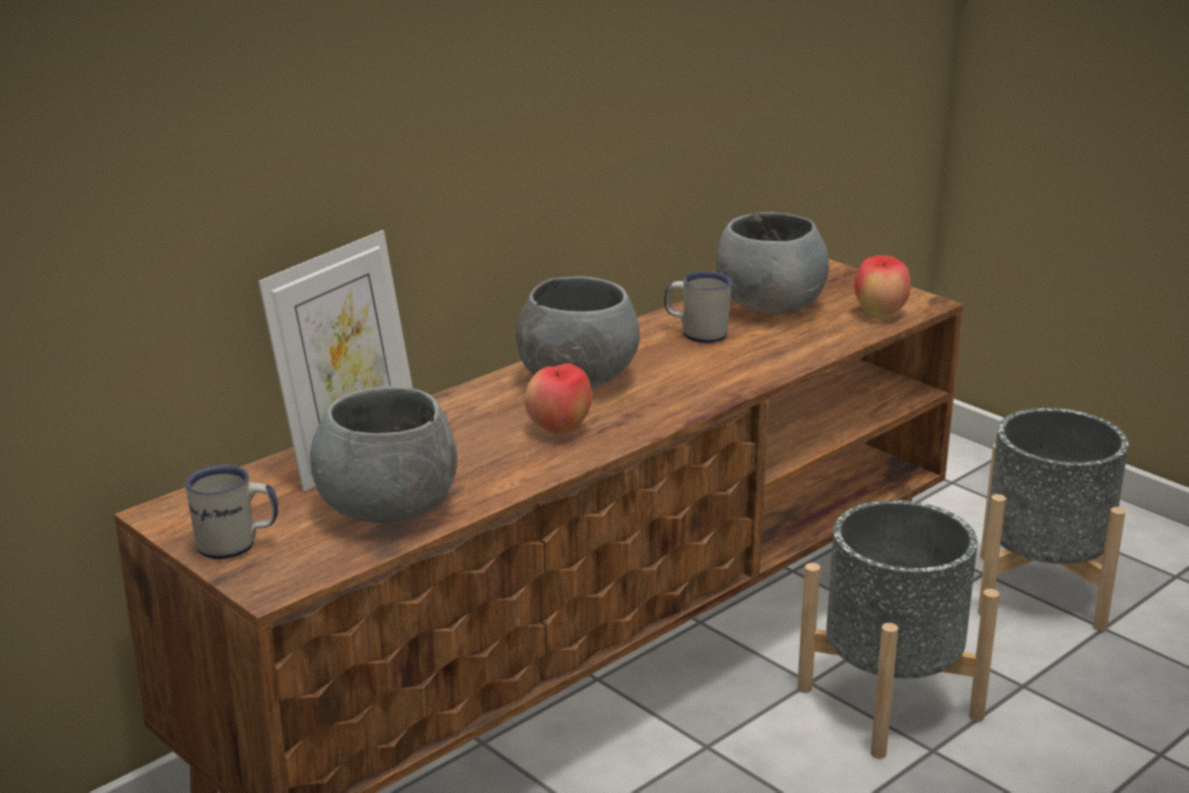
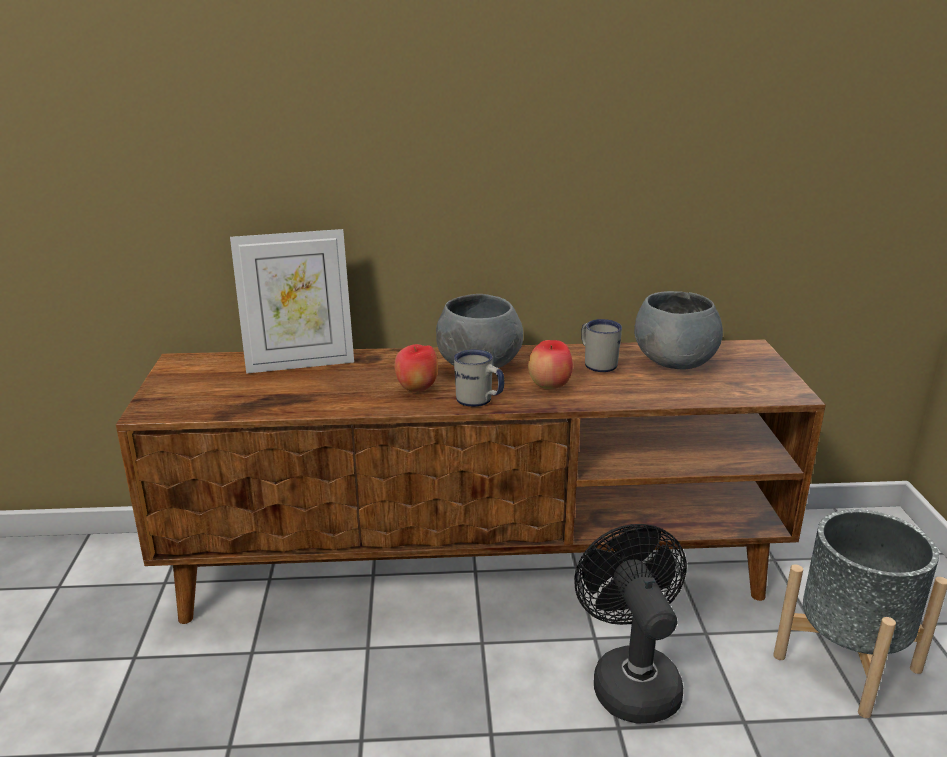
camera: 40 degrees right, 0 degrees up
(237, 546) = (173, 387): white mug -> white mug (479, 401)
(388, 509) = (262, 396): grey bowl -> none
(880, 314) = (744, 391): apple -> apple (549, 386)
(890, 702) = (630, 679): grey planter -> black fan

